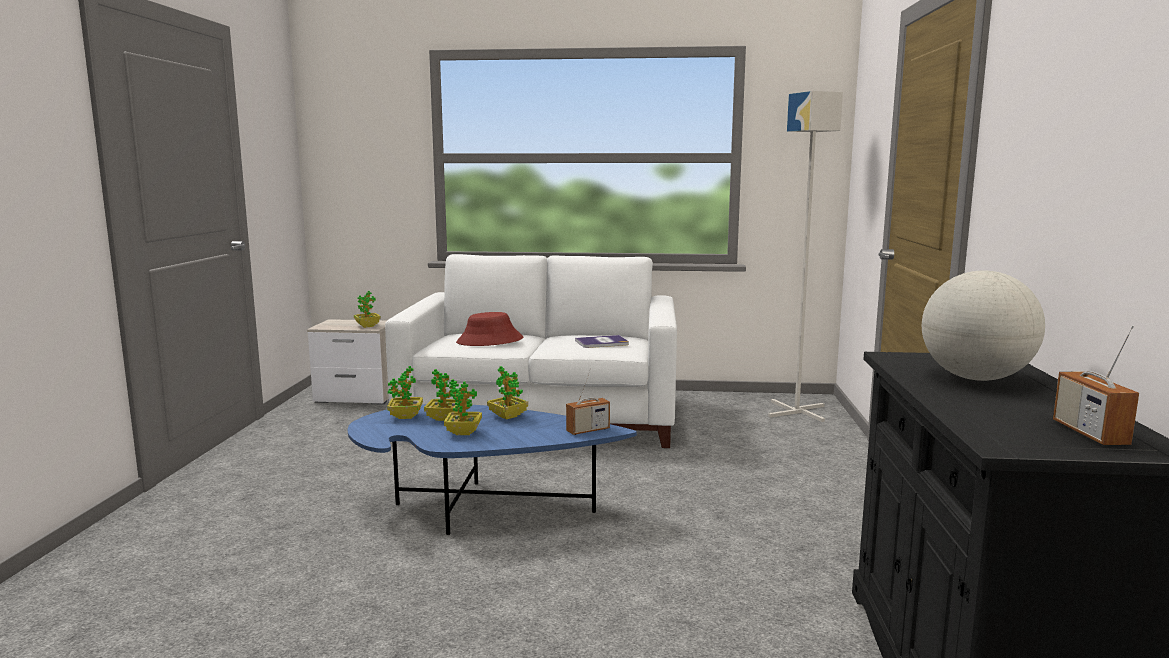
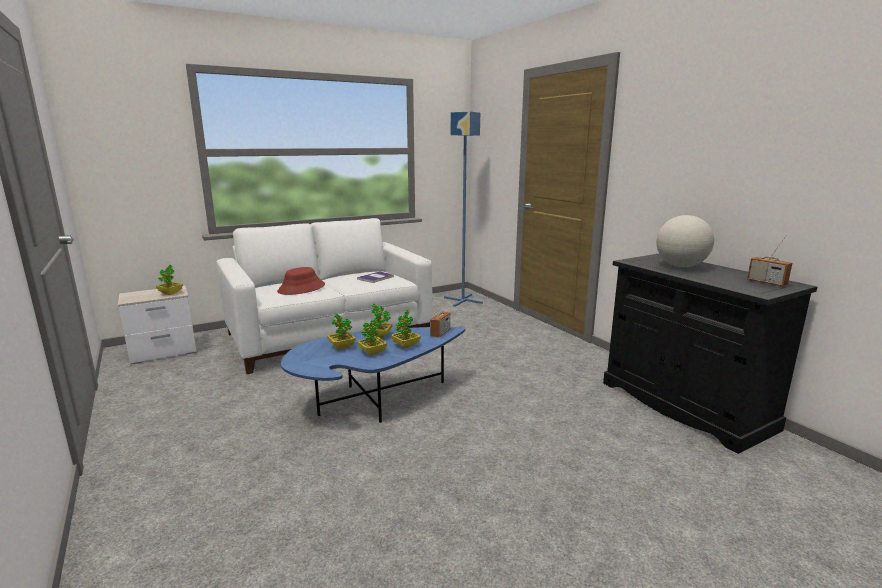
camera: 35 degrees left, 5 degrees up
(406, 416) = (313, 352): potted plant -> potted plant (406, 345)
(797, 411) = (463, 300): grey floor lamp -> blue floor lamp

